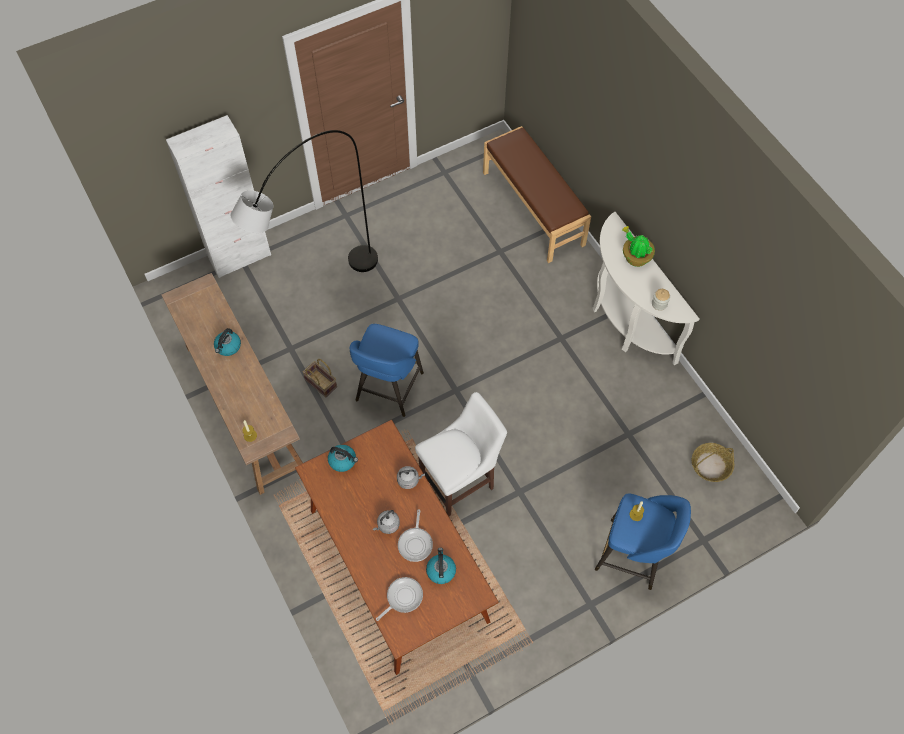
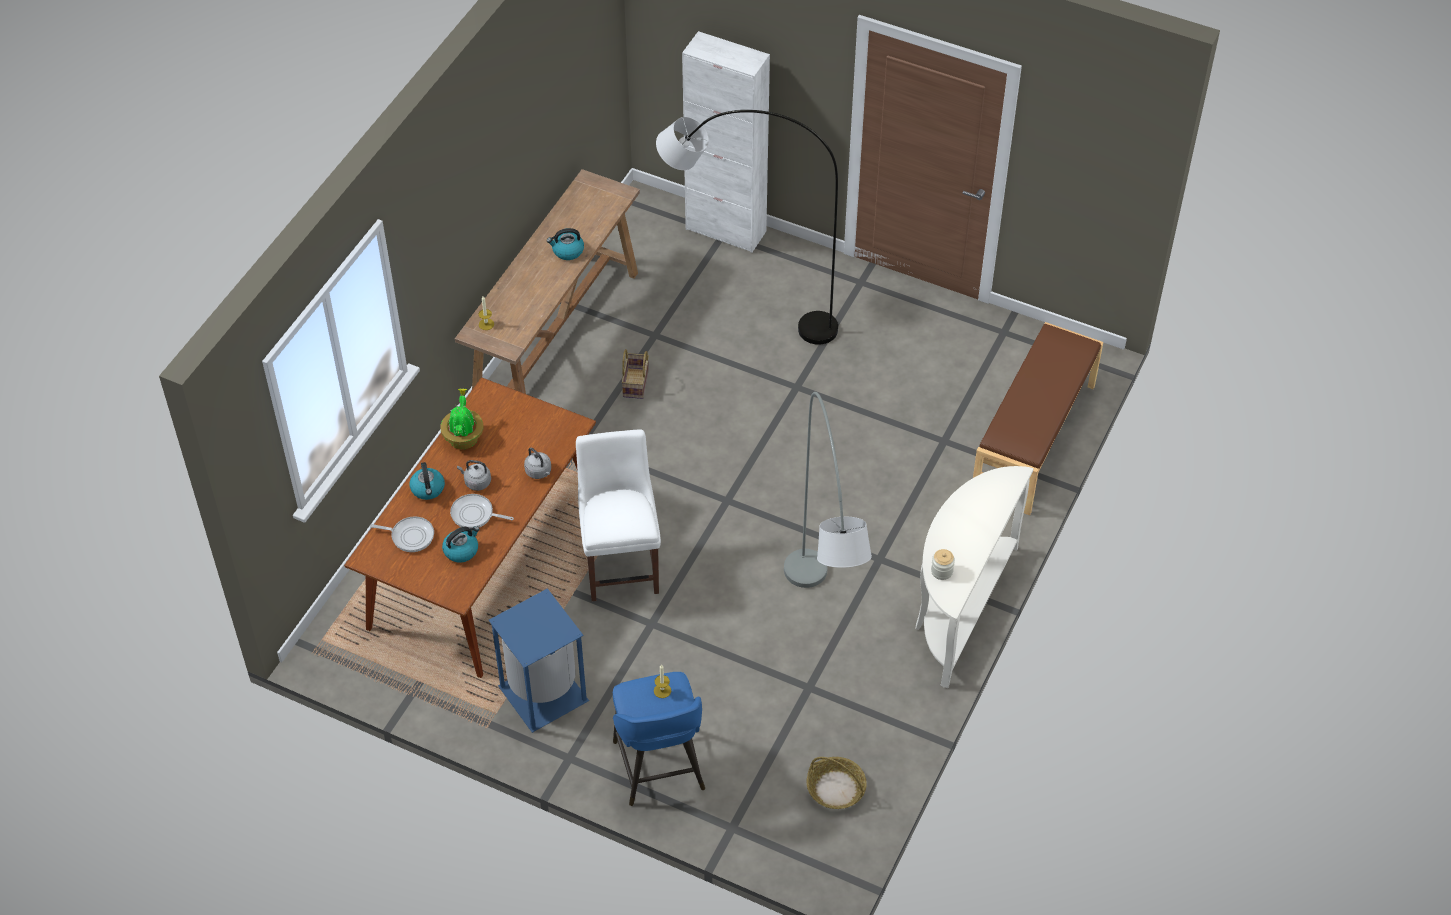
camera: 55 degrees right, 10 degrees down
(343, 460) = (518, 409): kettle -> kettle (428, 489)
(388, 388) = (678, 442): blue stool -> none
(415, 543) = (475, 515): frying pan -> frying pan turned 45 degrees clockwise
(460, 481) = (621, 564): white chair -> white chair turned 120 degrees counterclockwise
(528, 589) = (543, 692): none -> blue trash can
(596, 404) = (820, 637): none -> grey floor lamp
(635, 257) = (985, 518): potted plant -> potted plant (463, 437)

